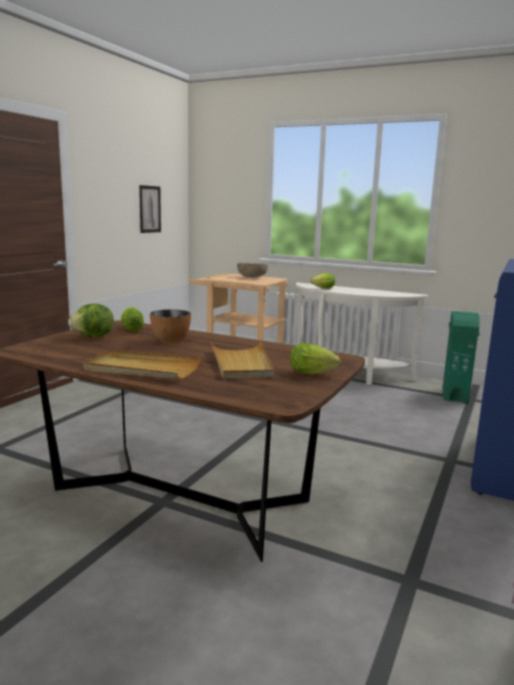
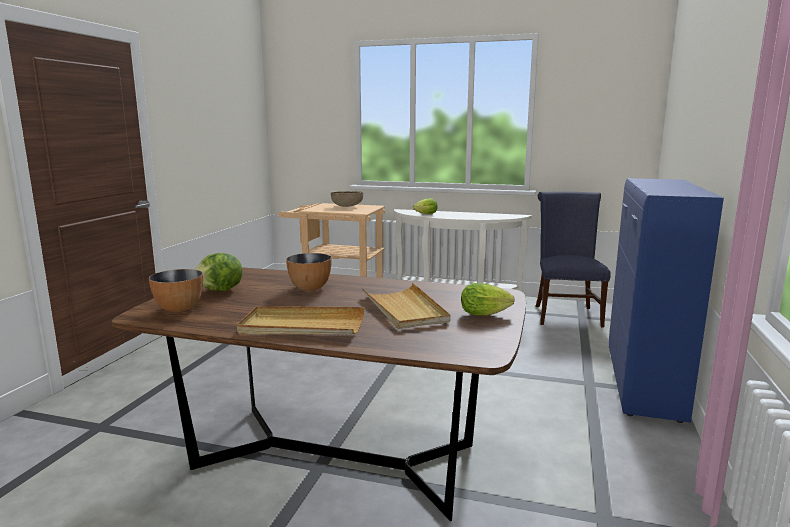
camera: 10 degrees left, 0 degrees up
(50, 348) = (179, 309): none -> bowl
(131, 329) = (257, 278): lettuce -> none
(150, 209) = (229, 137): picture -> none
(455, 395) = (566, 314): green trash can -> blue chair

